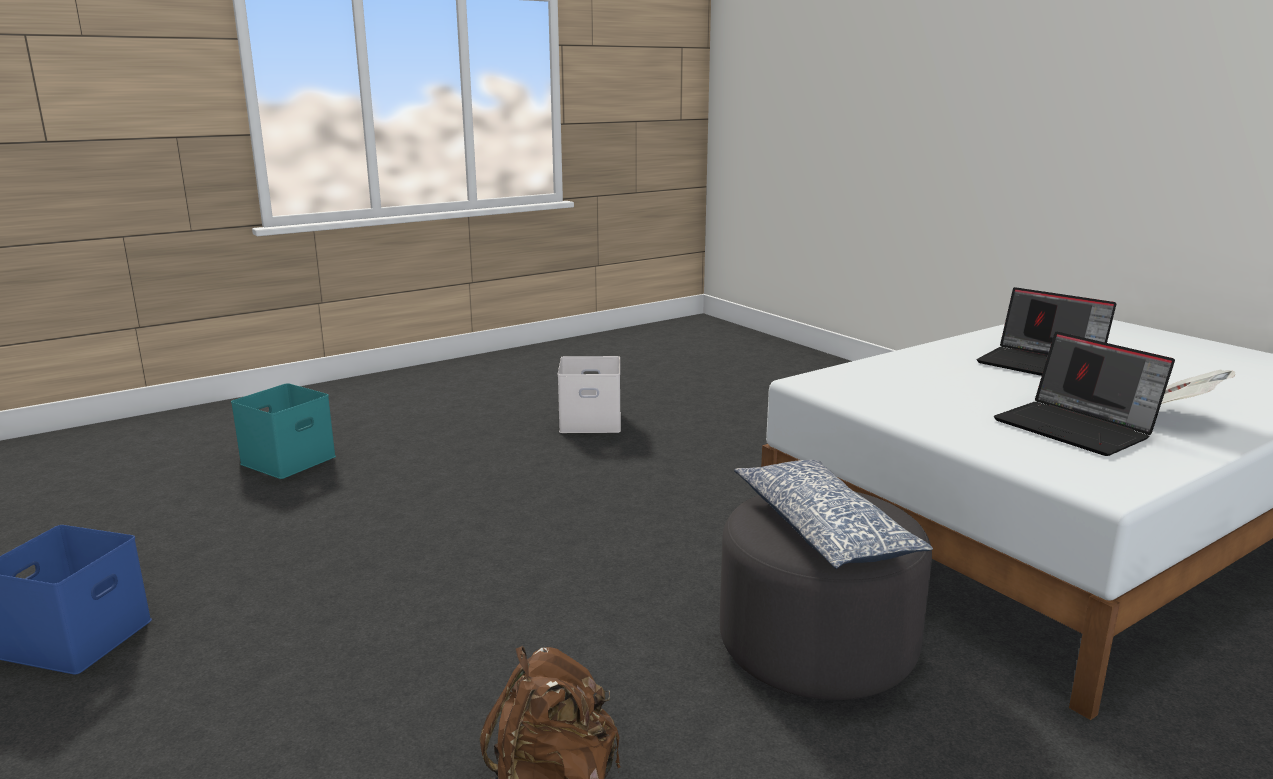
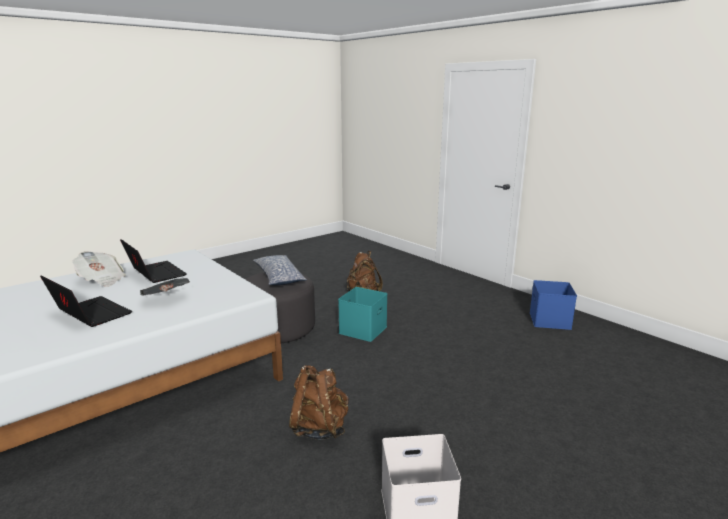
camera: 175 degrees right, 0 degrees up
(288, 459) = (631, 428): turquoise storage box -> turquoise storage box (363, 330)
(687, 473) = (319, 428): none -> brown backpack
(957, 379) = (166, 299): none -> newspaper

